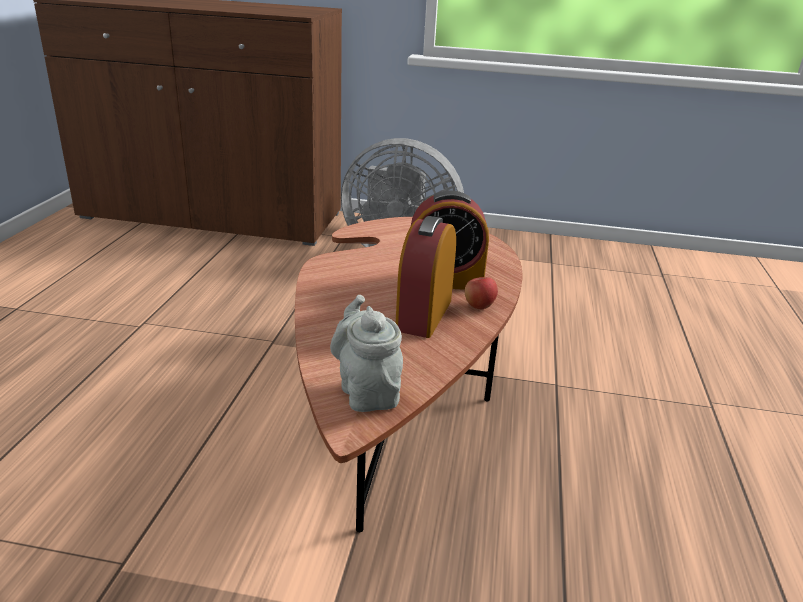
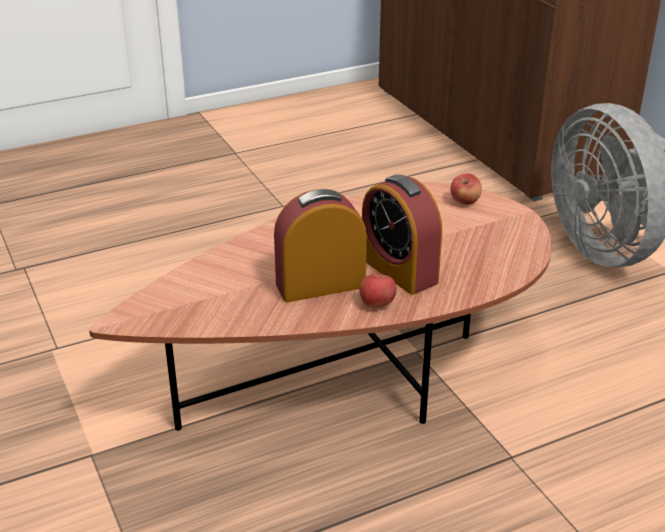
camera: 55 degrees right, 5 degrees up
(367, 391) = (174, 307): grey teapot -> none
(390, 228) = (465, 202): none -> apple

